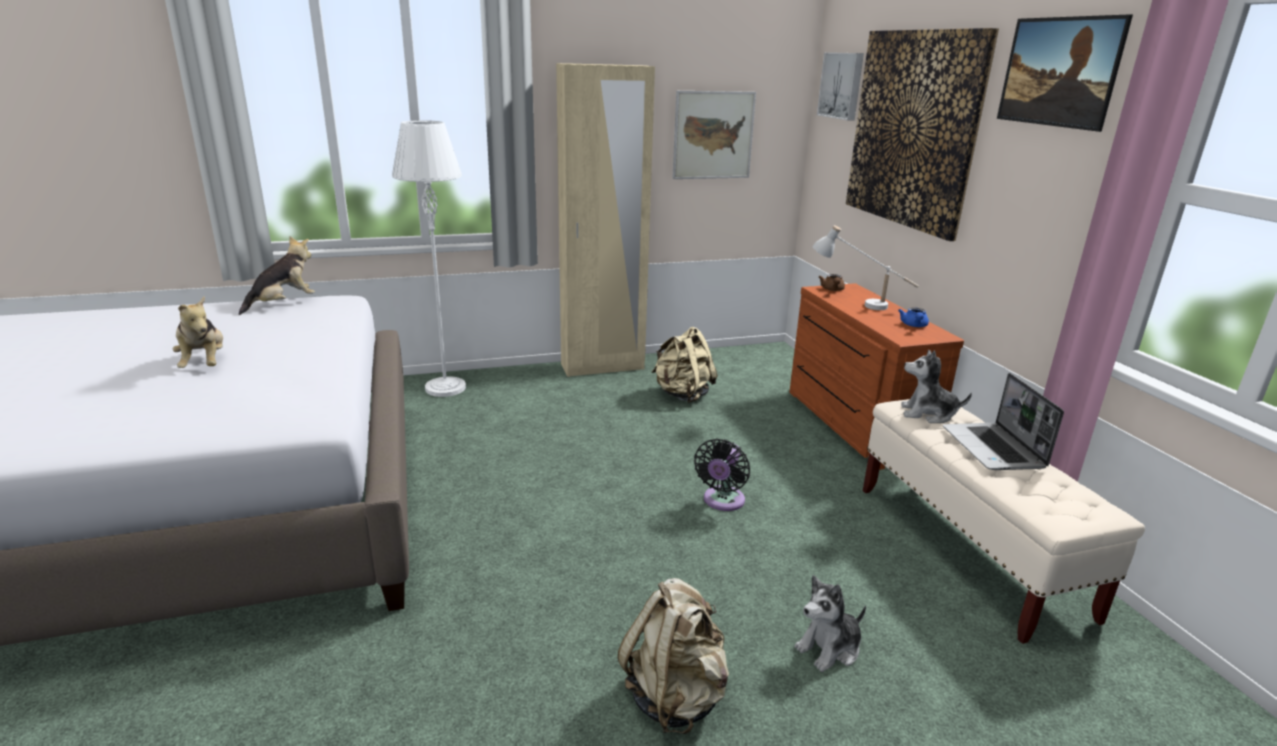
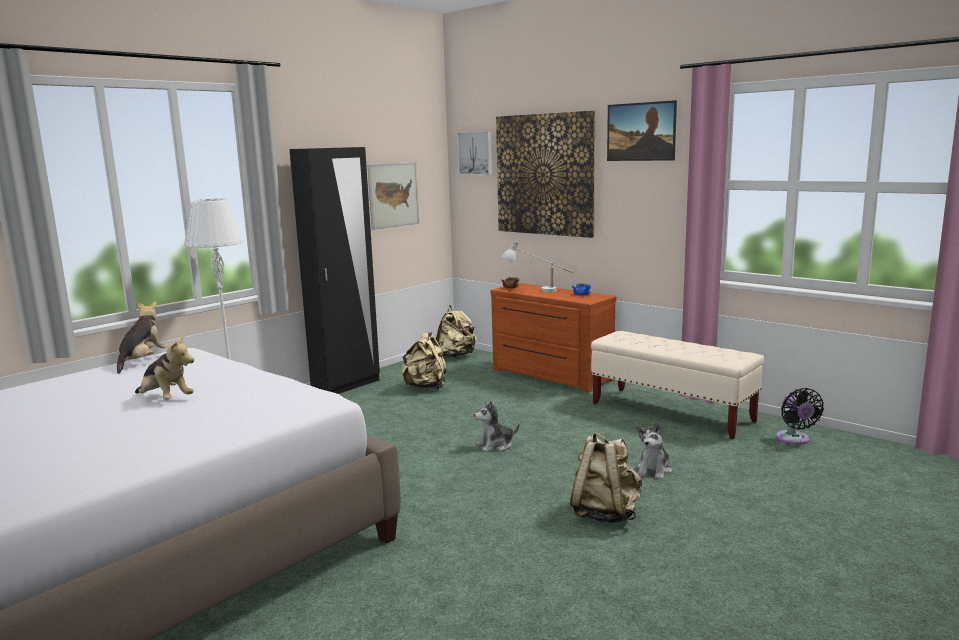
camera: 30 degrees left, 10 degrees down
(602, 367) = (346, 386): beige wardrobe -> black wardrobe
(722, 501) = (522, 430): black fan -> black fan (794, 440)
(765, 359) = (455, 356): none -> beige backpack
(928, 414) = (624, 338): plush toy -> plush toy (496, 445)
(994, 449) = (673, 344): laptop -> none

